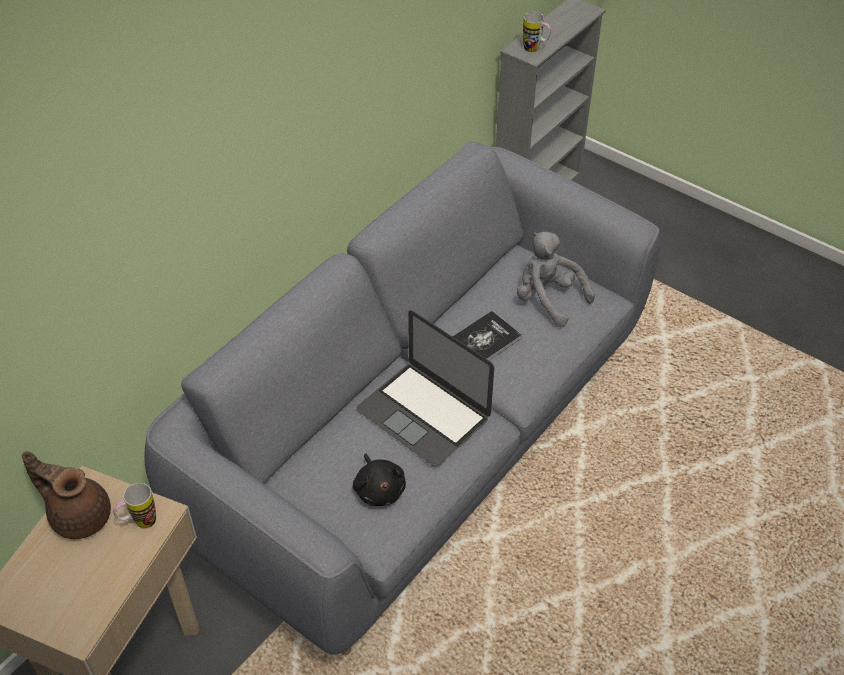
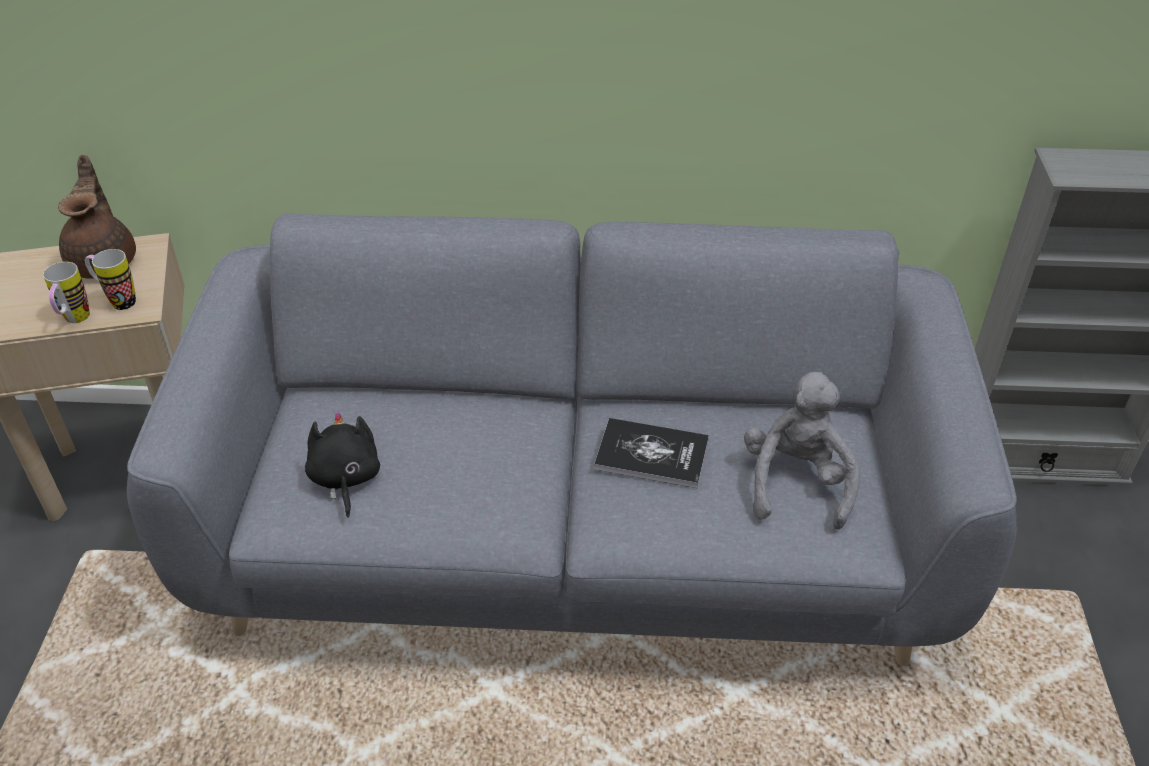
camera: 55 degrees right, 5 degrees down
(379, 489) = (345, 479): black plush toy -> black plush toy turned 135 degrees clockwise
(423, 413) = (488, 459): laptop -> none
(535, 50) = (1083, 171): mug -> mug (74, 321)

